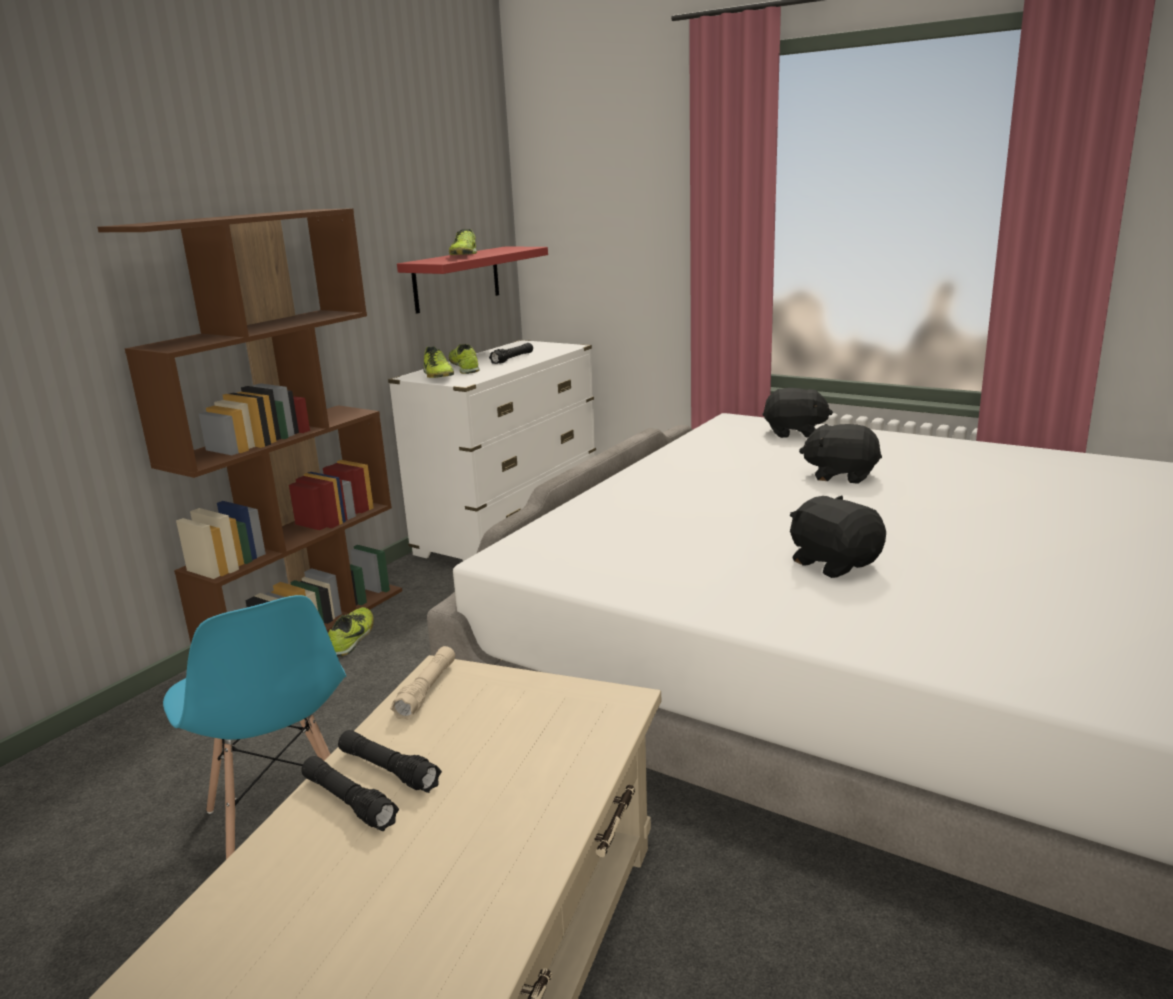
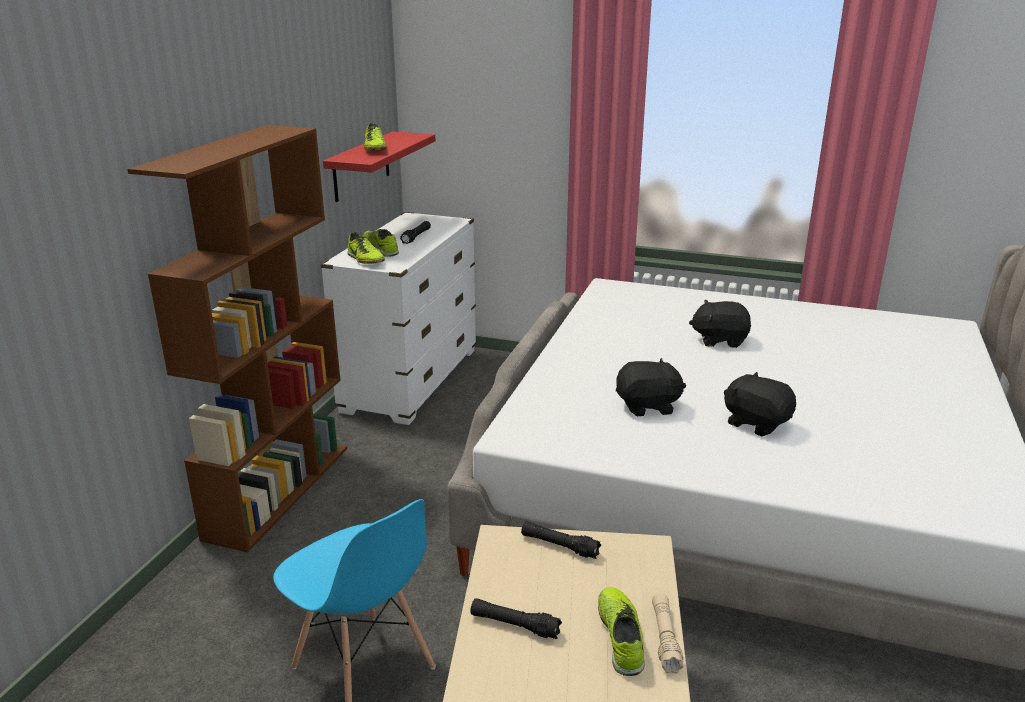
camera: 15 degrees left, 5 degrees up
(349, 802) = (502, 654): black flashlight -> black flashlight (559, 546)
(353, 638) = (328, 497): shoe -> shoe (621, 636)
(427, 690) = (500, 556): beige flashlight -> beige flashlight (665, 638)
(794, 433) = (663, 298): black plush toy -> black plush toy (647, 406)

